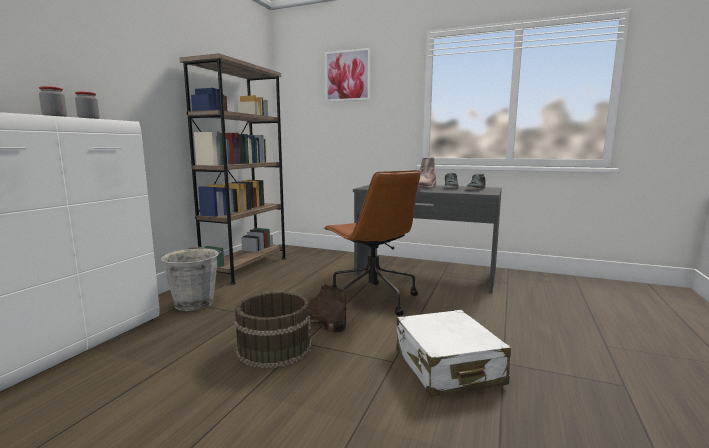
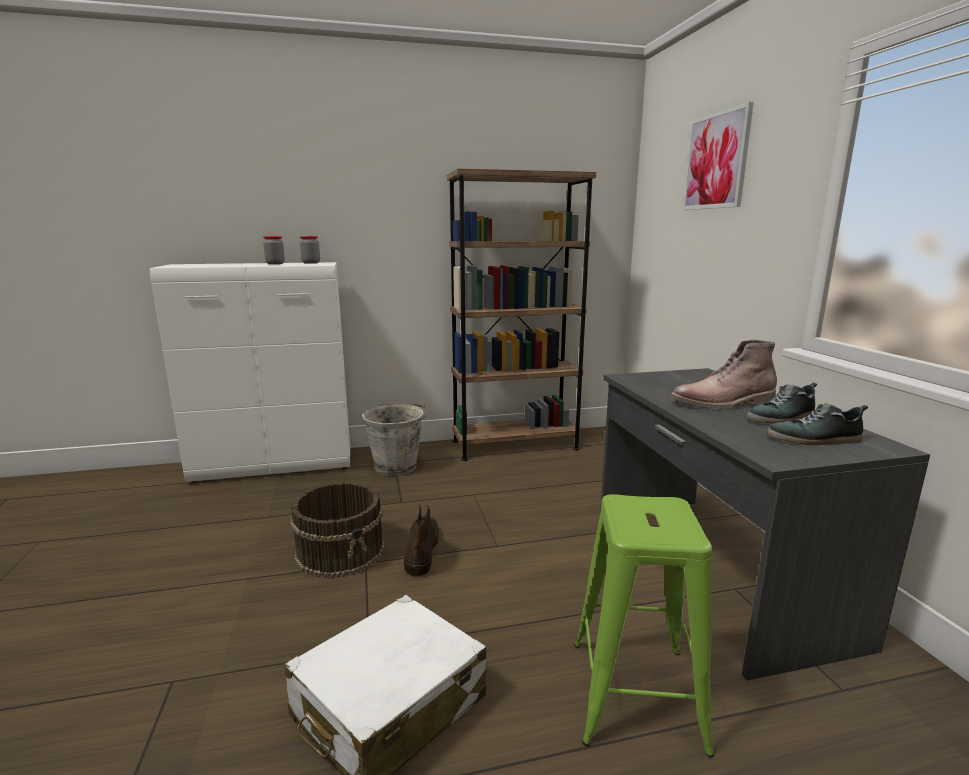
camera: 55 degrees right, 5 degrees up
(371, 298) = (538, 558): brown office chair -> none
(483, 311) = (635, 692): none -> green stool

